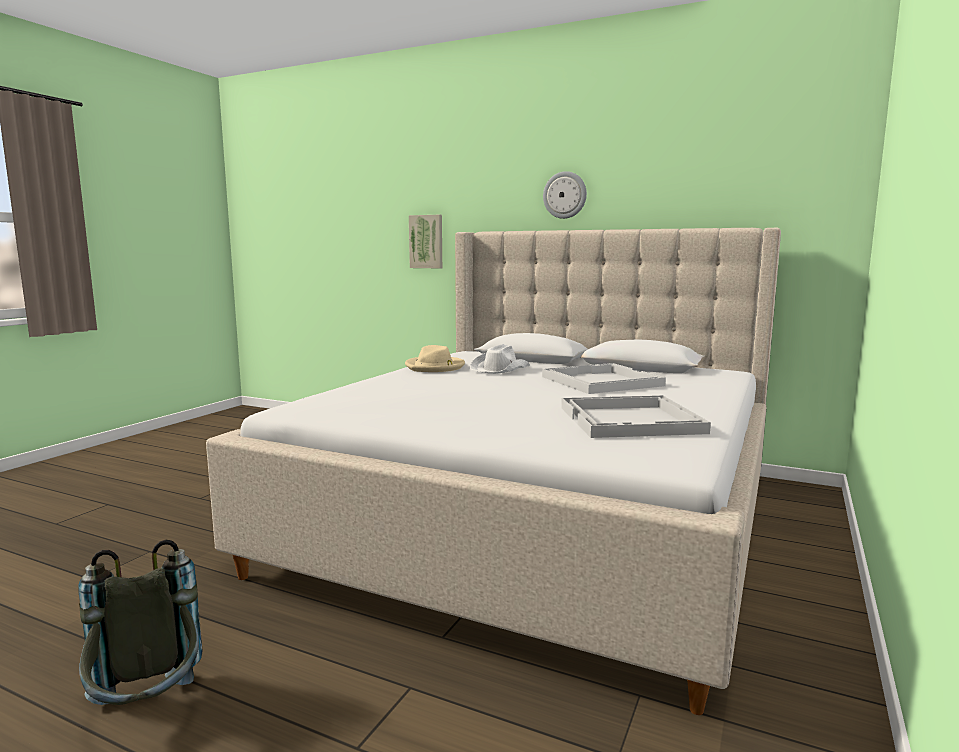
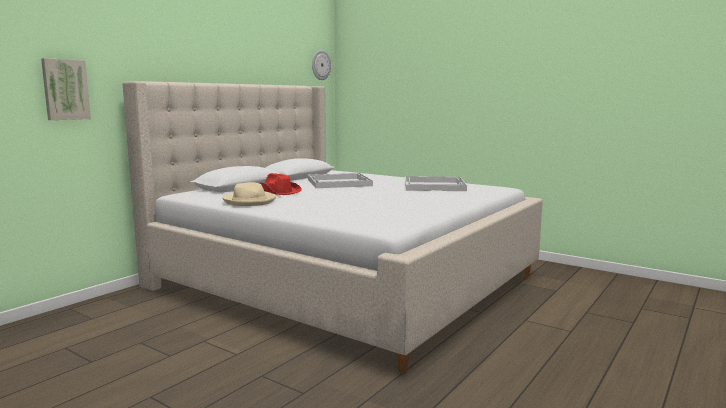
camera: 80 degrees left, 0 degrees up
(148, 712) = (567, 384): grey backpack -> none
(499, 369) = (277, 192): white hat -> red hat
(565, 195) = (197, 54): wall clock -> wall clock (320, 65)

